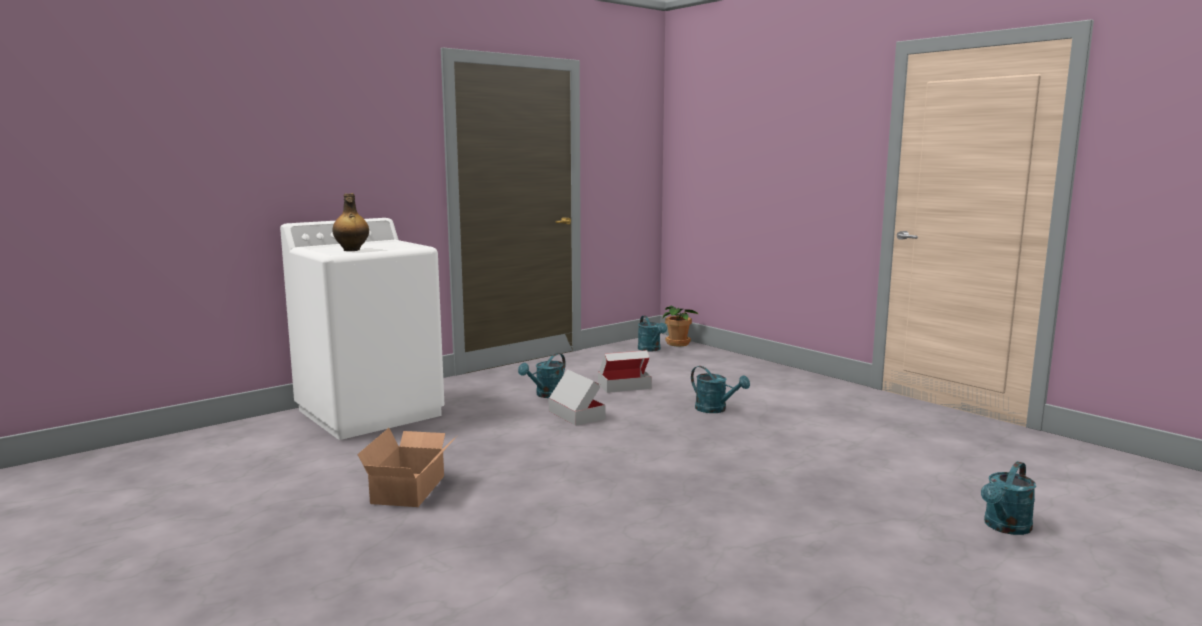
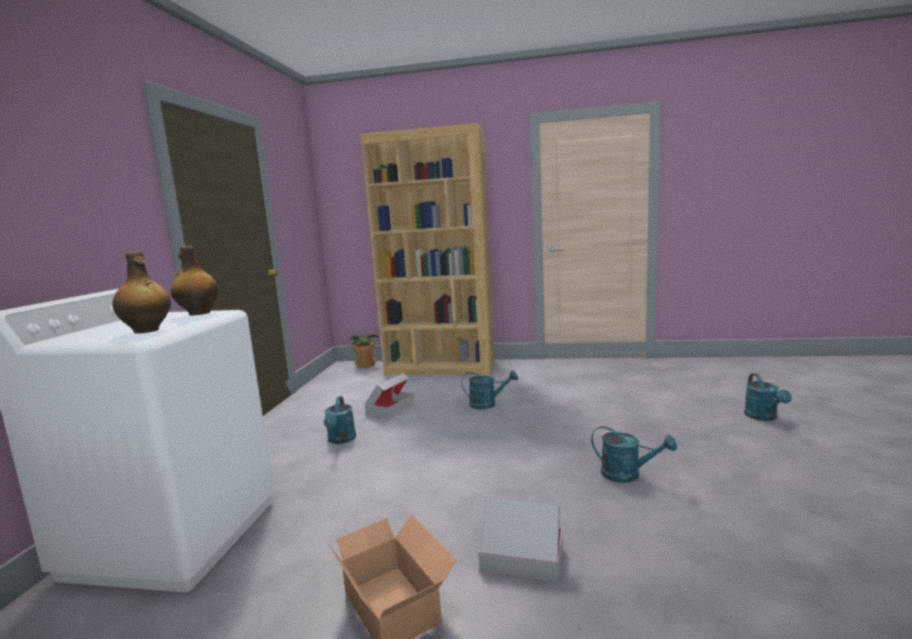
camera: 40 degrees left, 0 degrees up
(407, 245) = (198, 313): none -> bottle
(576, 415) = (400, 447): cardboard box -> cardboard box (521, 559)
(651, 349) = (354, 375): turquoise watering can -> turquoise watering can (627, 475)
(744, 365) = (440, 367): none -> brown bookcase

